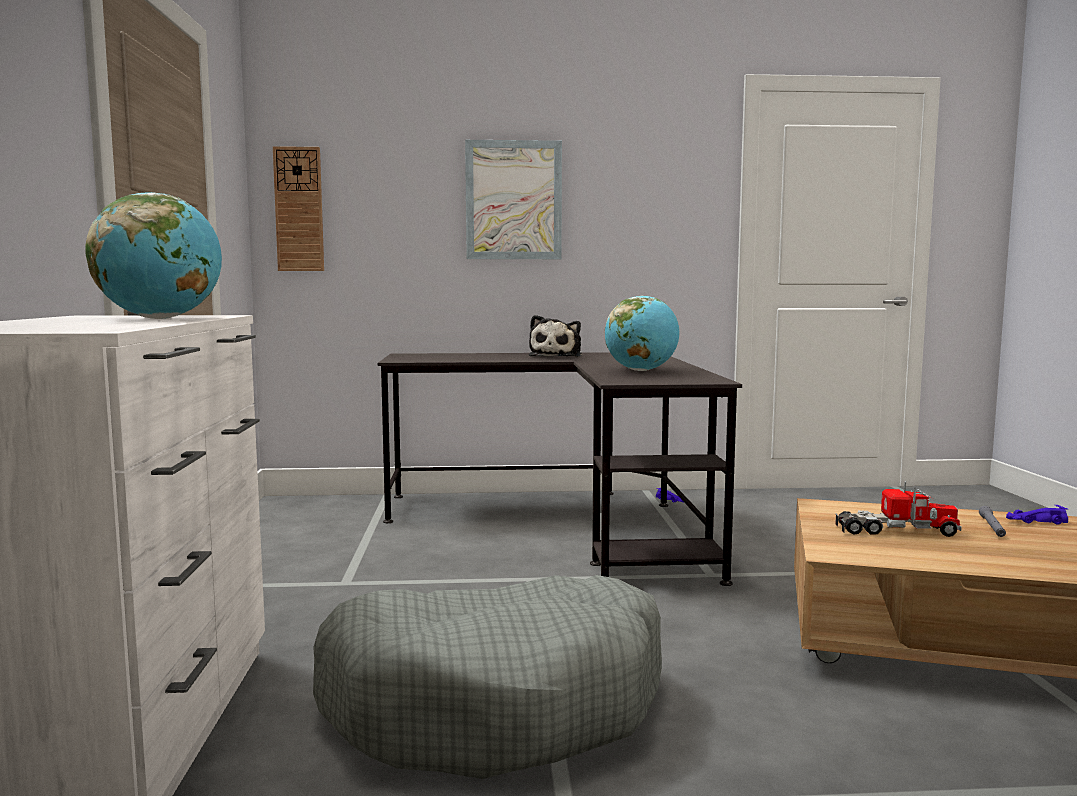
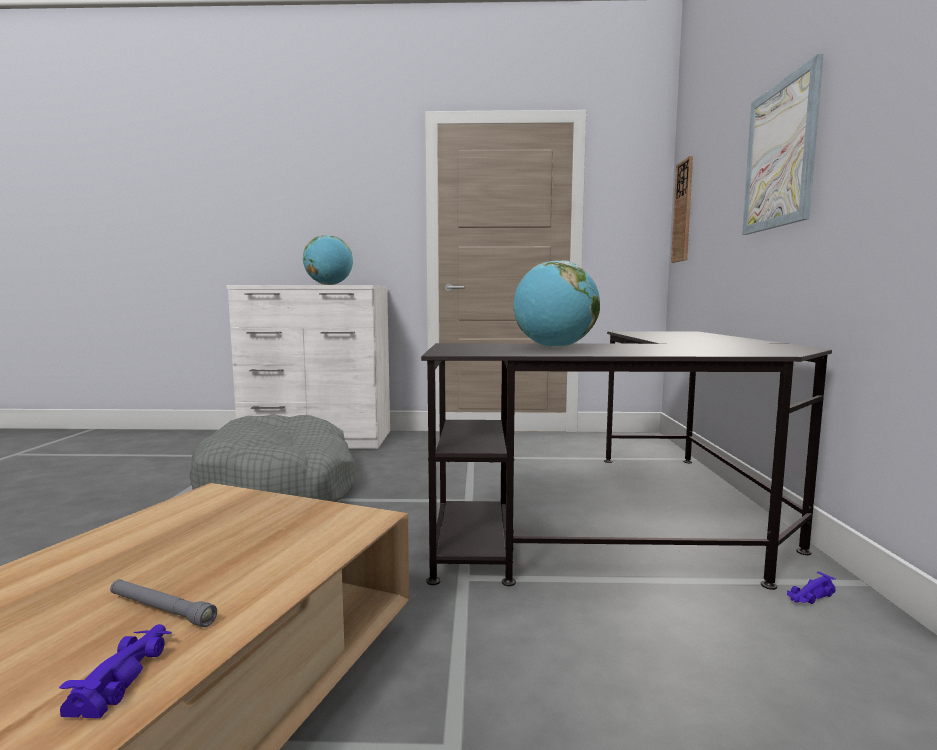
camera: 95 degrees right, 0 degrees up
(557, 356) = (719, 342): plush toy -> none
(895, 531) = (231, 534): toy truck -> none

